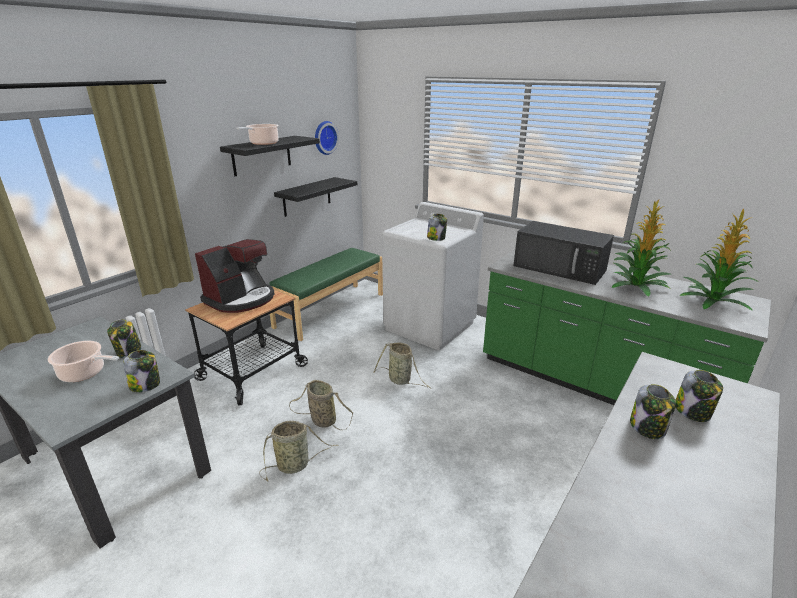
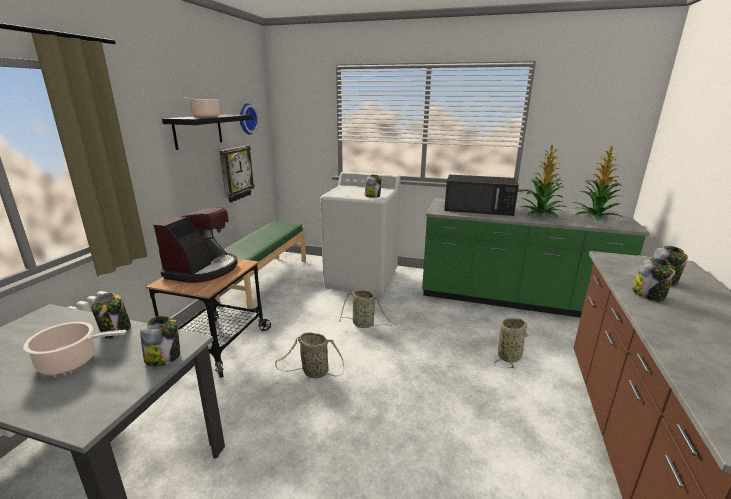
camera: 20 degrees left, 5 degrees down
(295, 465) = (311, 417): basket -> basket (510, 356)
(307, 196) = (236, 173): black shelf -> wall clock

